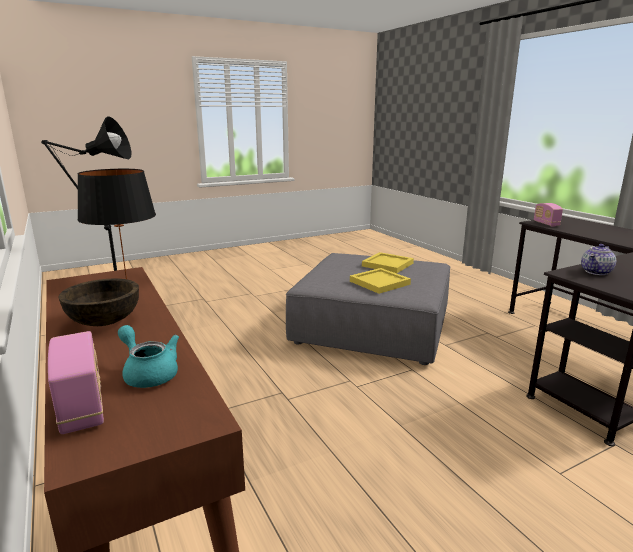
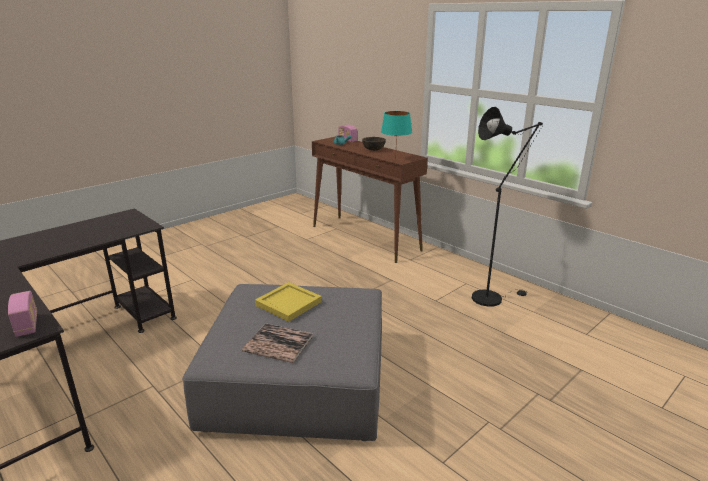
camera: 165 degrees right, 5 degrees up
(127, 279) = (395, 160): black table lamp -> turquoise table lamp
(388, 265) = (278, 344): yellow tray -> book
(596, 272) = (121, 230): teapot -> none

